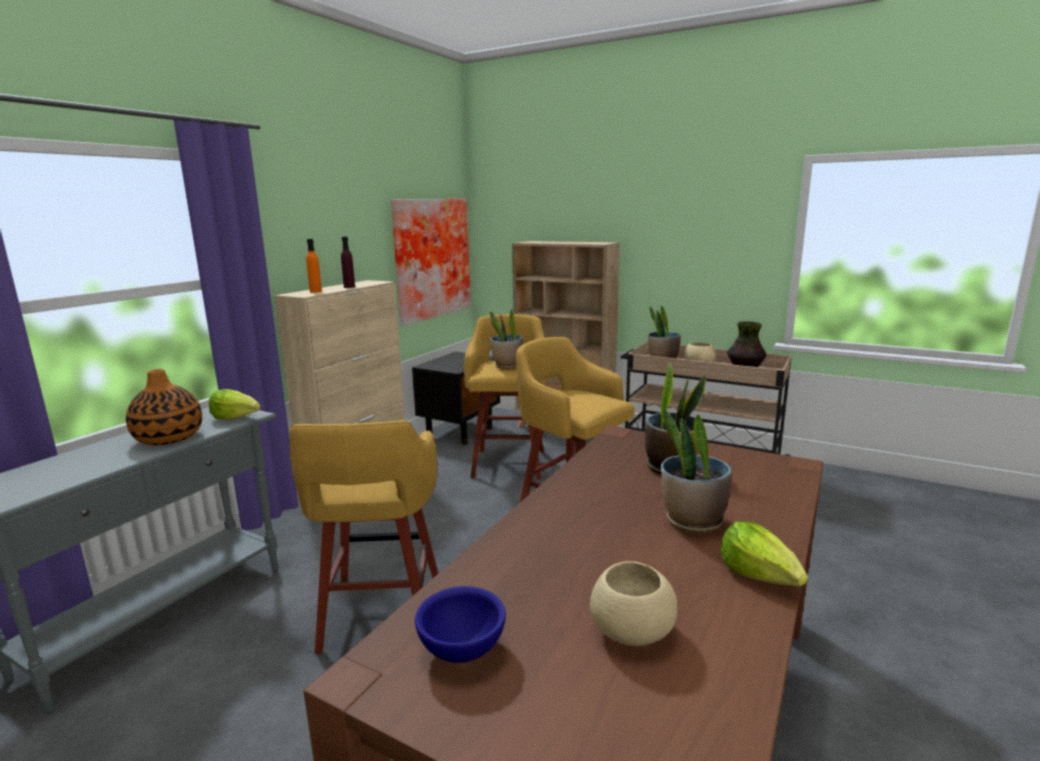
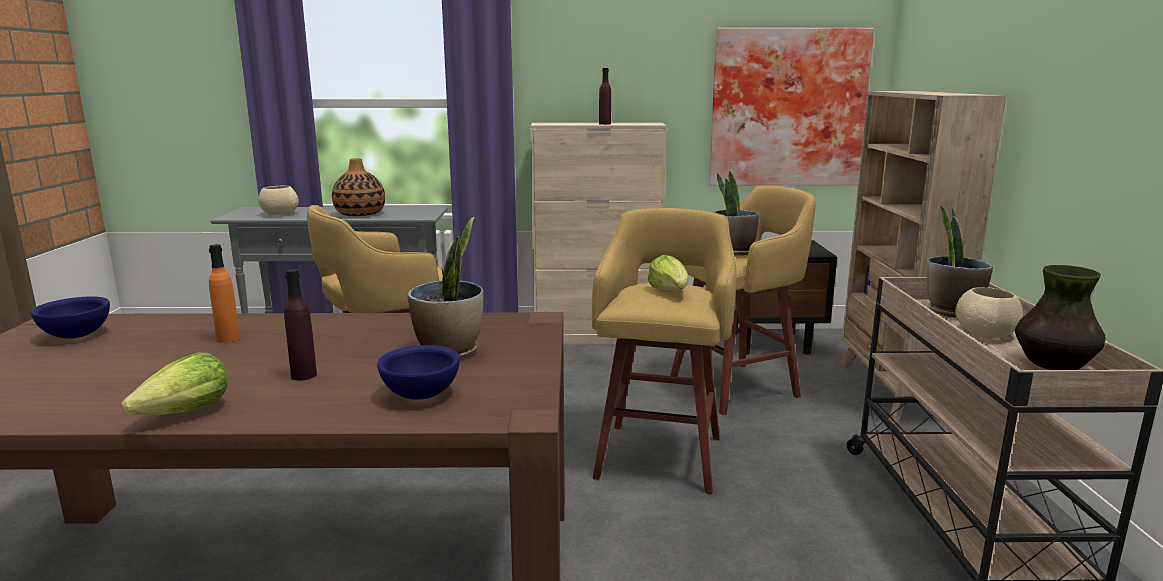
camera: 60 degrees right, 0 degrees up
(236, 418) = (413, 215): lettuce -> lettuce (670, 291)
(315, 291) = (563, 123): orange bottle -> orange bottle (228, 338)
(630, 631) = (89, 375): beige bowl -> beige bowl (279, 214)
(692, 521) = (304, 375): potted plant -> purple bottle
(754, 486) = (421, 395): none -> blue bowl

